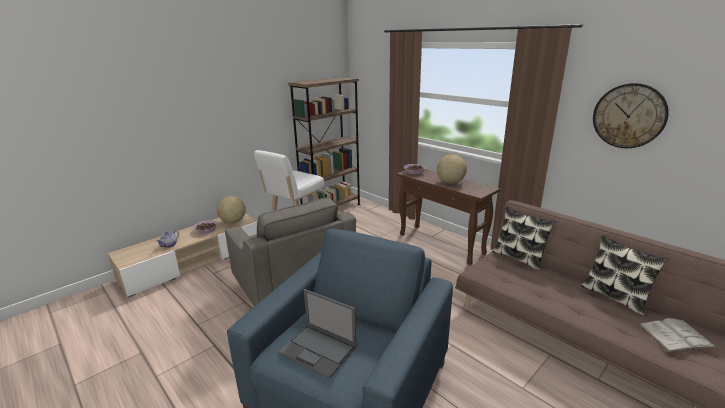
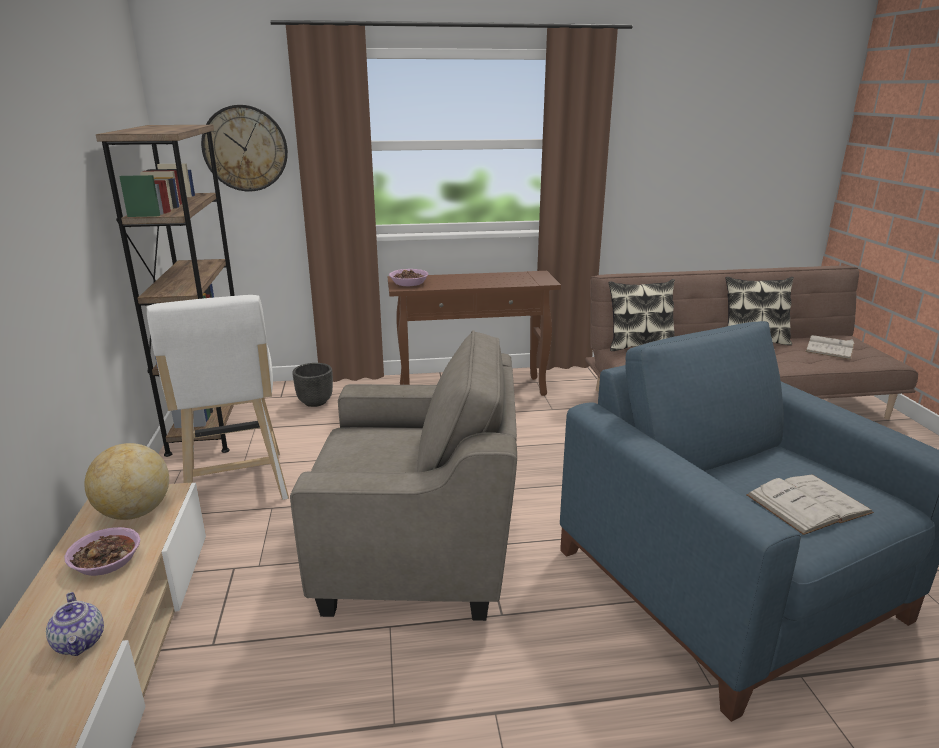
camera: 55 degrees left, 0 degrees up
(319, 350) = (808, 504): laptop -> white book
(373, 218) = (315, 402): none -> black planter
(450, 182) = (485, 280): globe -> none
(629, 116) = (679, 140): wall clock -> wall clock (245, 148)

